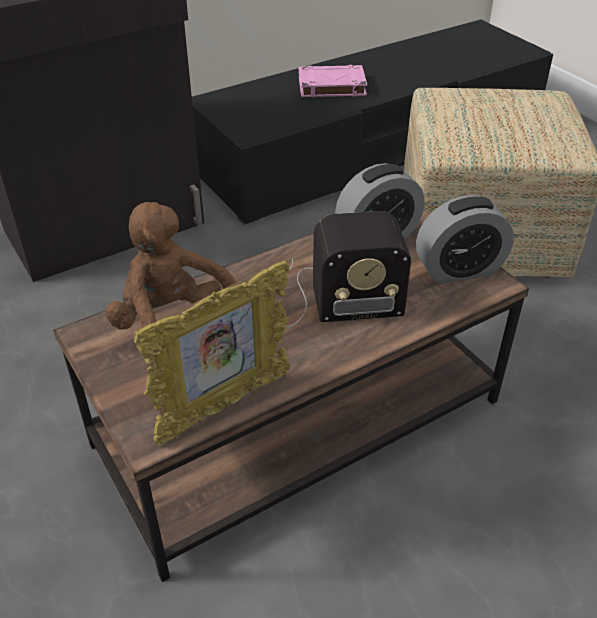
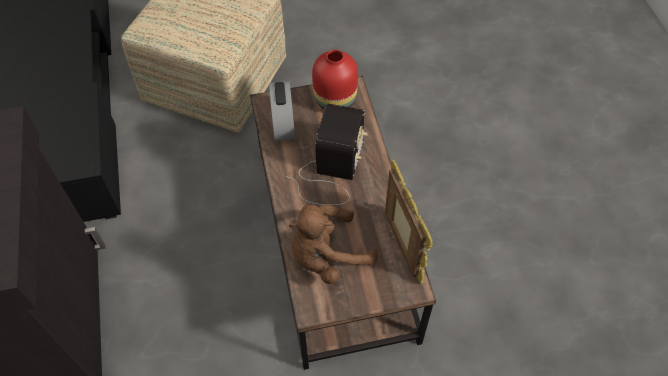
camera: 70 degrees left, 15 degrees up
(331, 86) = (42, 87): pink book -> none
(459, 270) = (334, 99): alarm clock -> red vase

